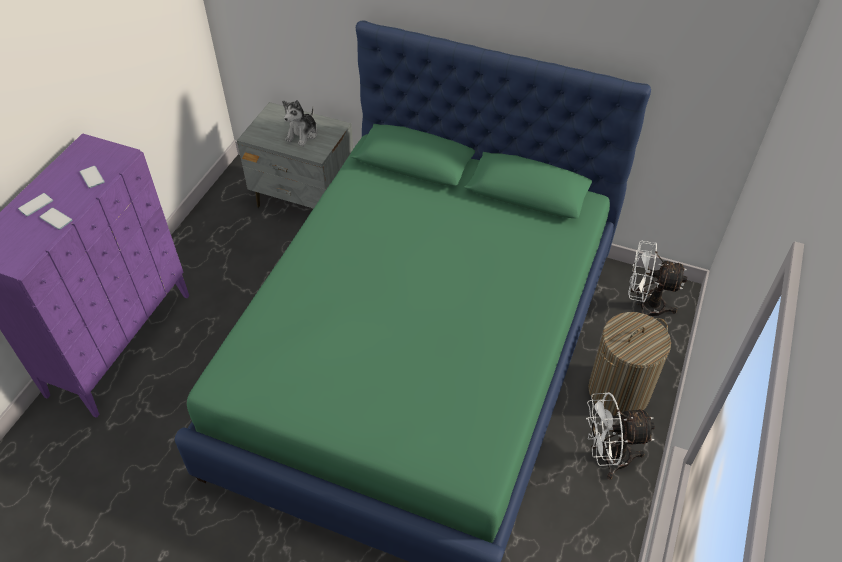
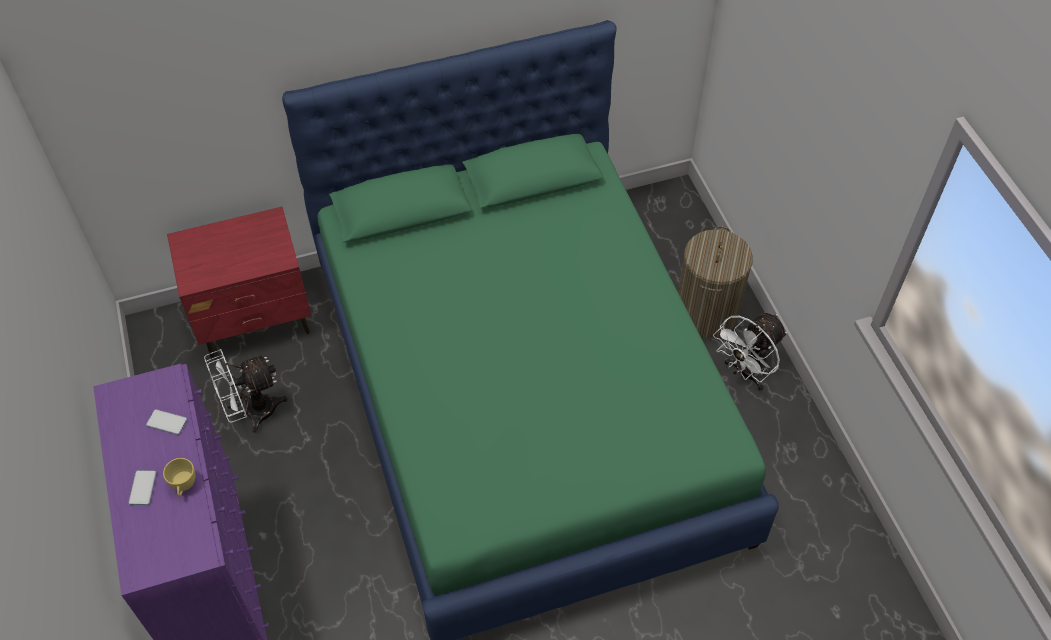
camera: 40 degrees left, 5 degrees up
(56, 219) = (184, 486): phone -> yellow cup
(302, 134) = (244, 248): plush toy -> none
(305, 200) = (255, 319): grey nightstand -> red nightstand
(644, 306) = (661, 223): white fan -> white fan (252, 412)

